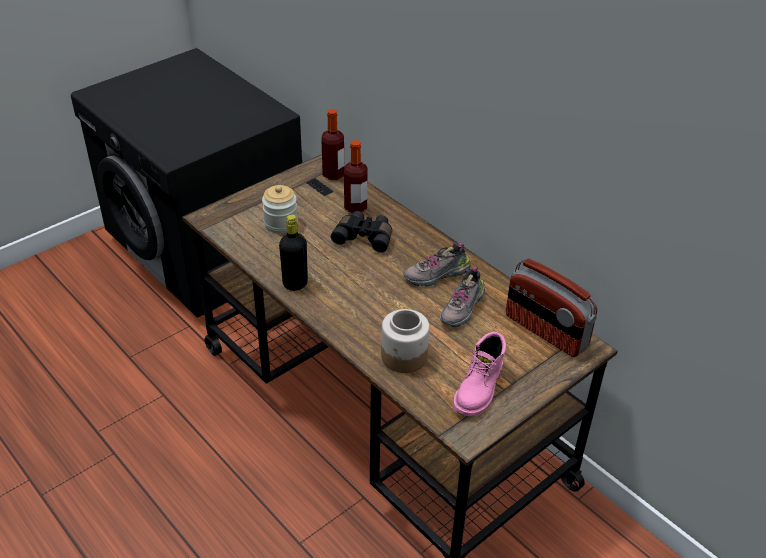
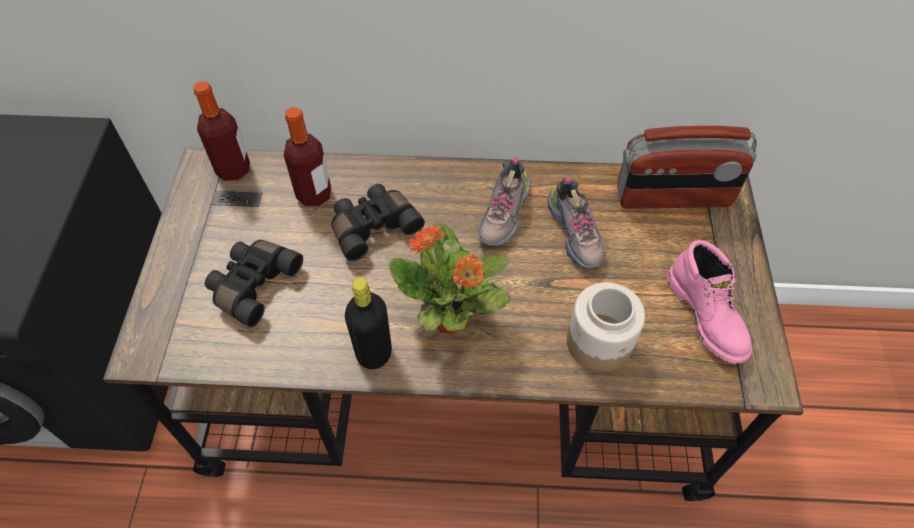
camera: 45 degrees left, 15 degrees up
(281, 223) = (253, 285): jar -> black binoculars
(347, 297) = (451, 319): none -> potted plant

